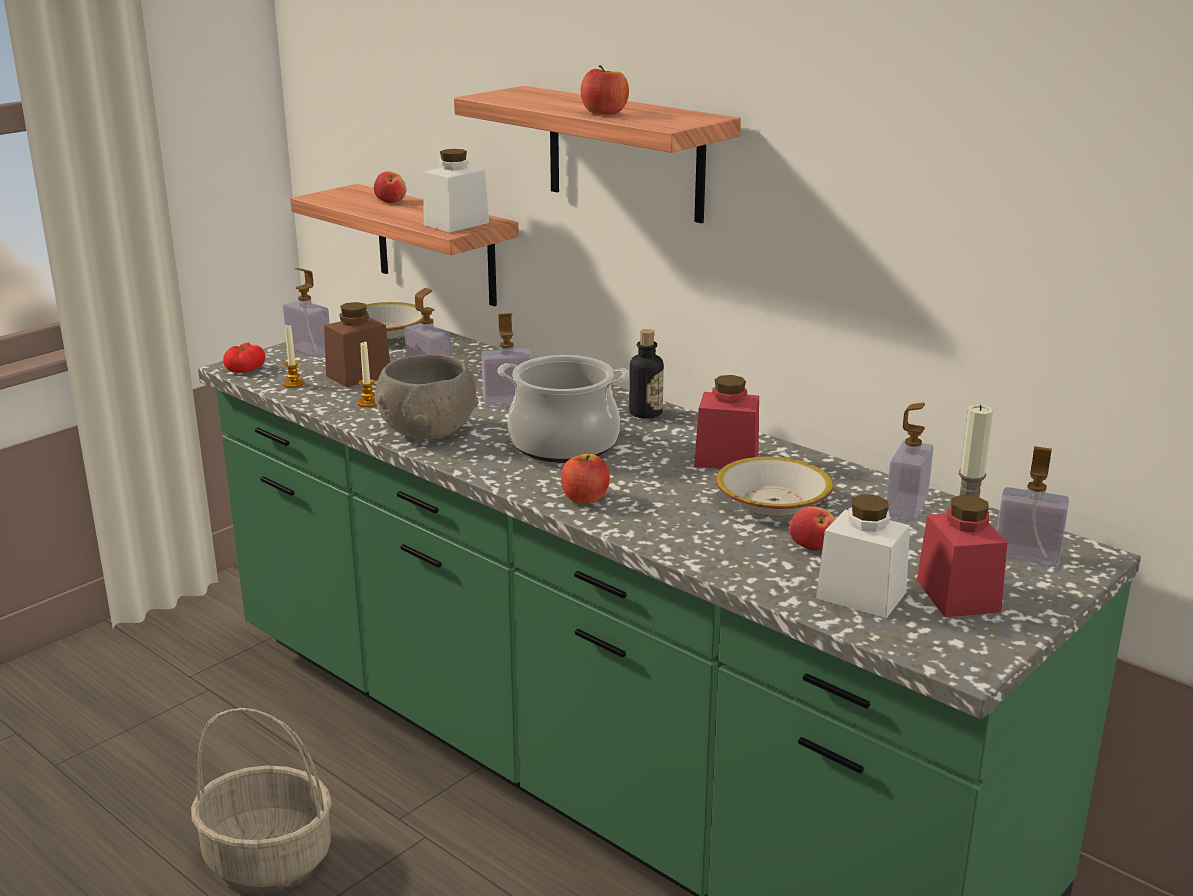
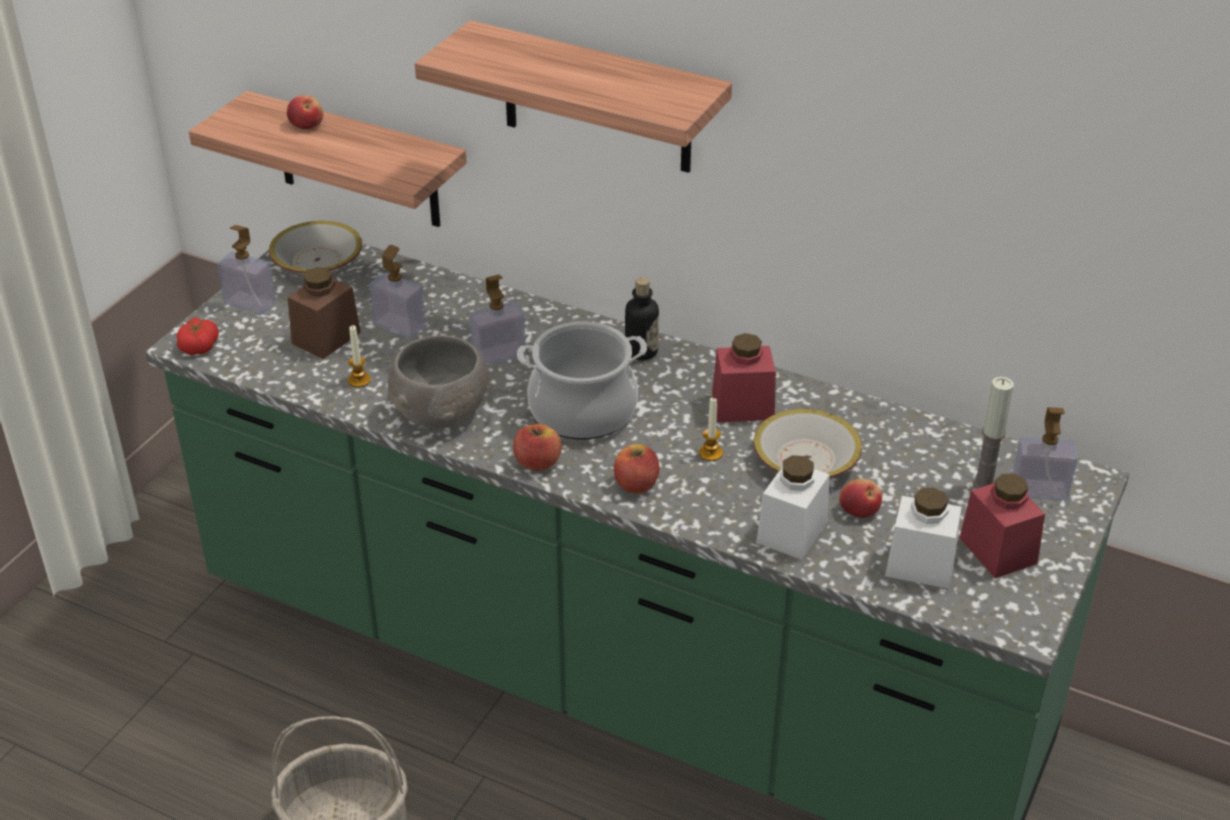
camera: 15 degrees left, 15 degrees up
(293, 384) = (264, 362): candle -> candle (710, 453)
(456, 223) = (403, 163): white jar -> white jar (792, 532)
(604, 113) = (595, 88): apple -> apple (537, 462)
(906, 507) = (922, 445): soap dispenser -> none

